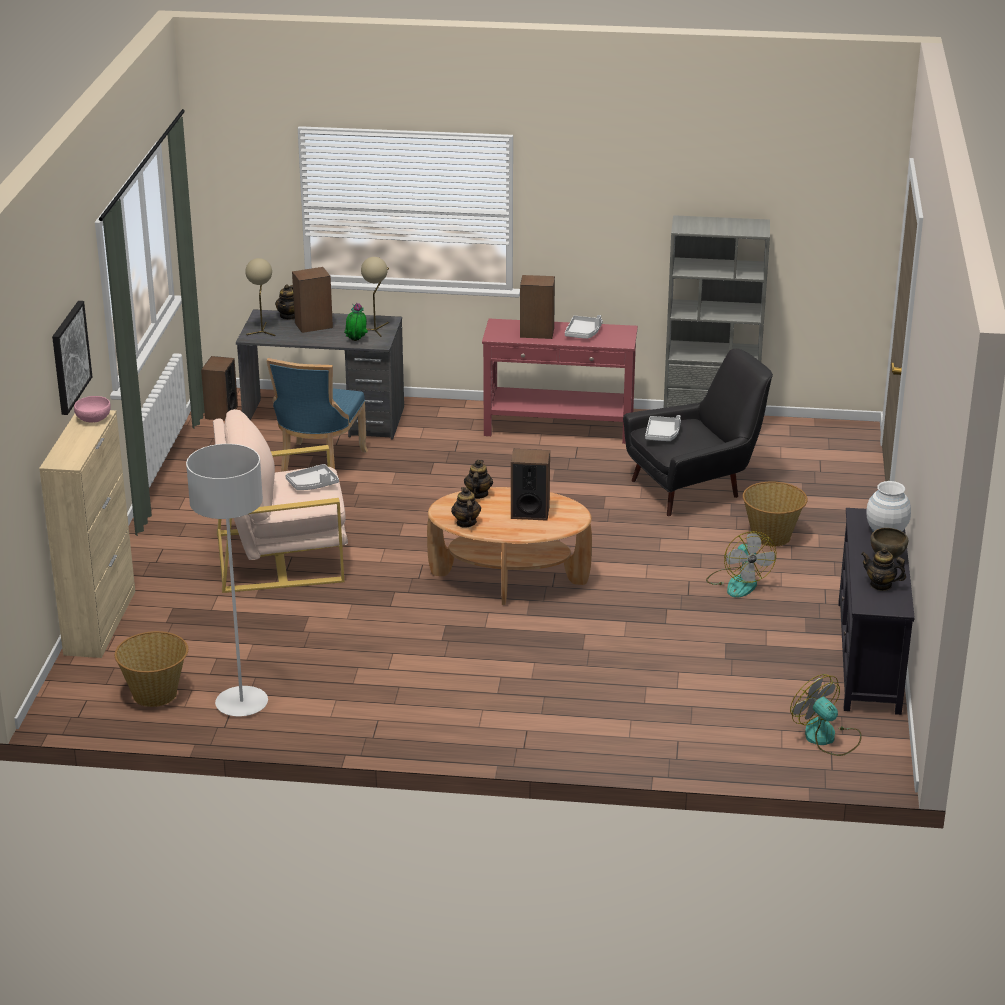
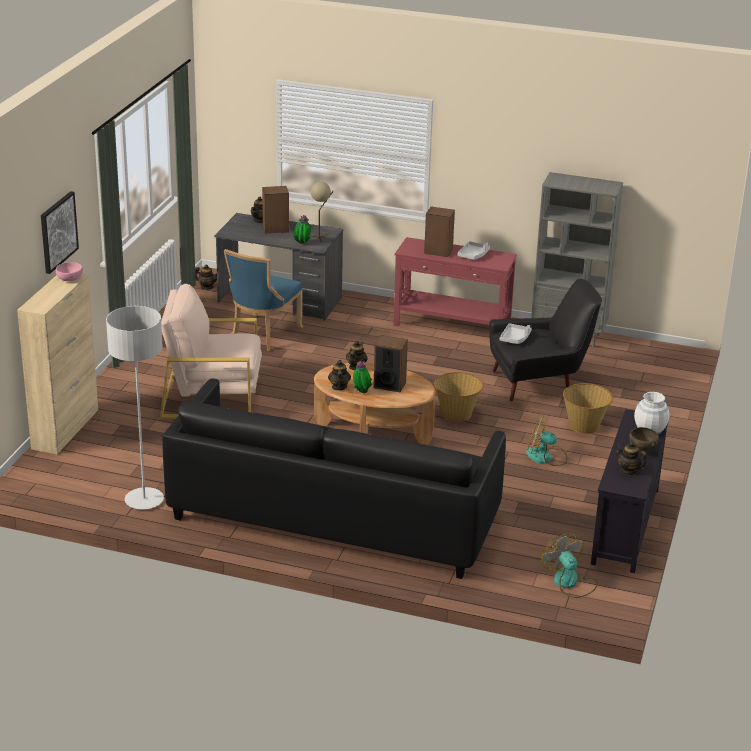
camera: 10 degrees right, 0 degrees up
(155, 693) = (86, 485): basket -> basket (457, 414)
(221, 413) = (206, 287): speaker -> teapot
(262, 331) = (237, 229): beige table lamp -> none
(313, 484) = (237, 346): grey tray -> none
(497, 526) = (361, 392): none -> potted plant
(498, 694) = (333, 517): none -> black sofa
(738, 582) = (545, 457): fan -> fan turned 105 degrees clockwise

